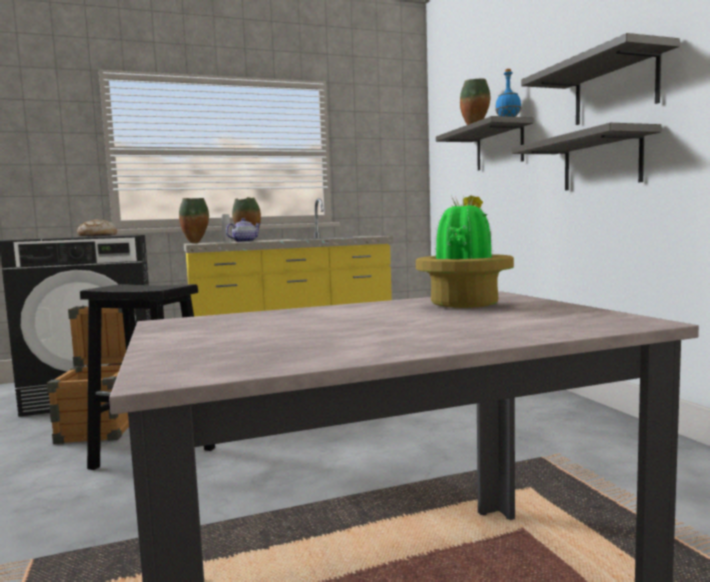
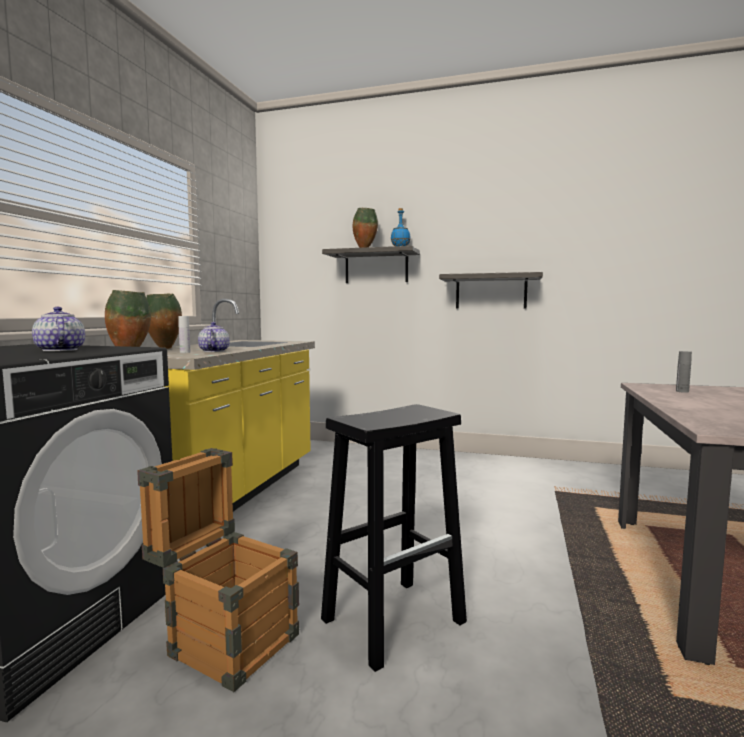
camera: 55 degrees left, 0 degrees up
(97, 236) = (59, 350): bread -> teapot
(465, 304) = (682, 391): potted plant -> grey bottle
(615, 89) = (503, 246): shelf -> none

